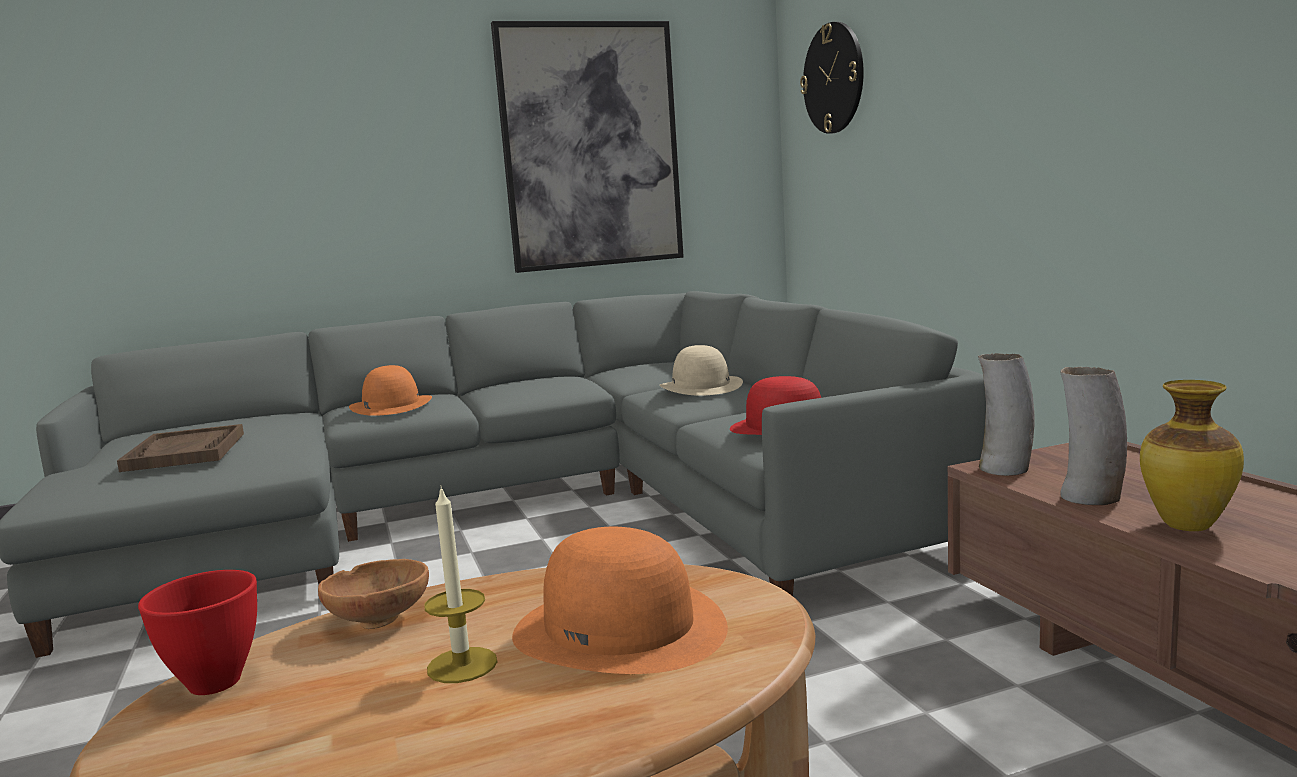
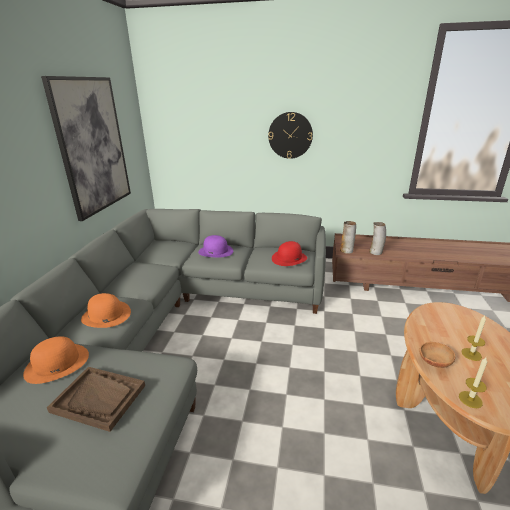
camera: 60 degrees left, 15 degrees up
(218, 682) = (470, 399): red bowl -> candle
(620, 629) = (457, 327): orange hat -> orange hat (57, 363)
(701, 386) = (216, 251): beige hat -> purple hat
(833, 78) = (186, 112): wall clock -> wall clock (290, 135)
(1185, 526) = (400, 253): vase -> none

